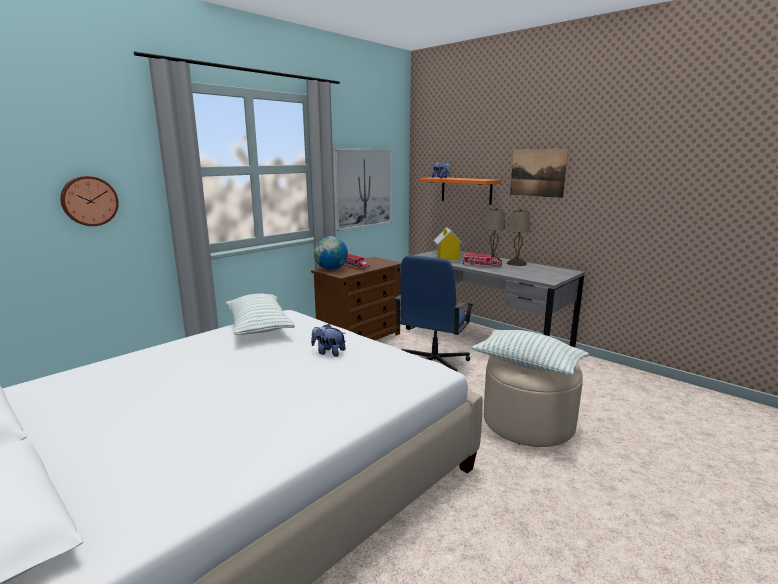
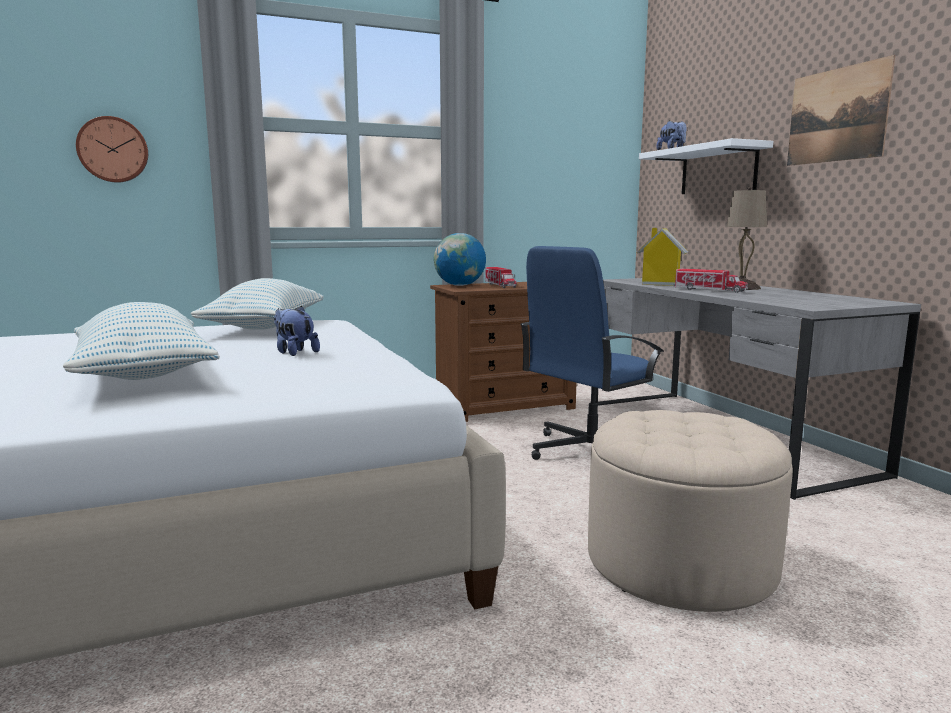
camera: 25 degrees right, 5 degrees down
(363, 188) = (544, 172): picture -> none
(466, 190) = (718, 170): orange shelf -> white shelf
(516, 263) = (785, 291): beige table lamp -> none
(527, 364) = (666, 433): pillow -> pillow (143, 373)

